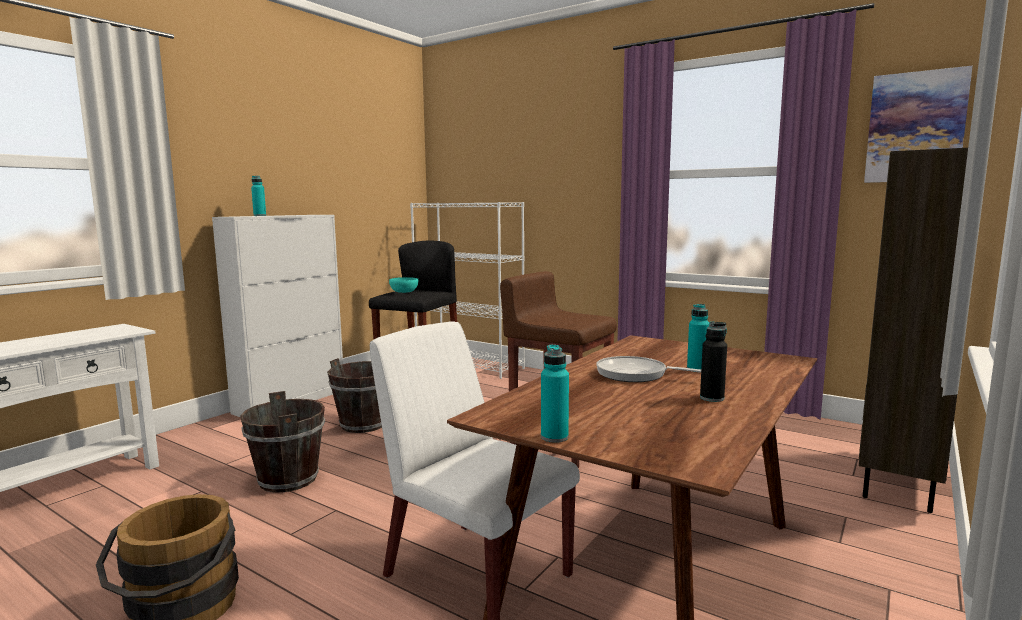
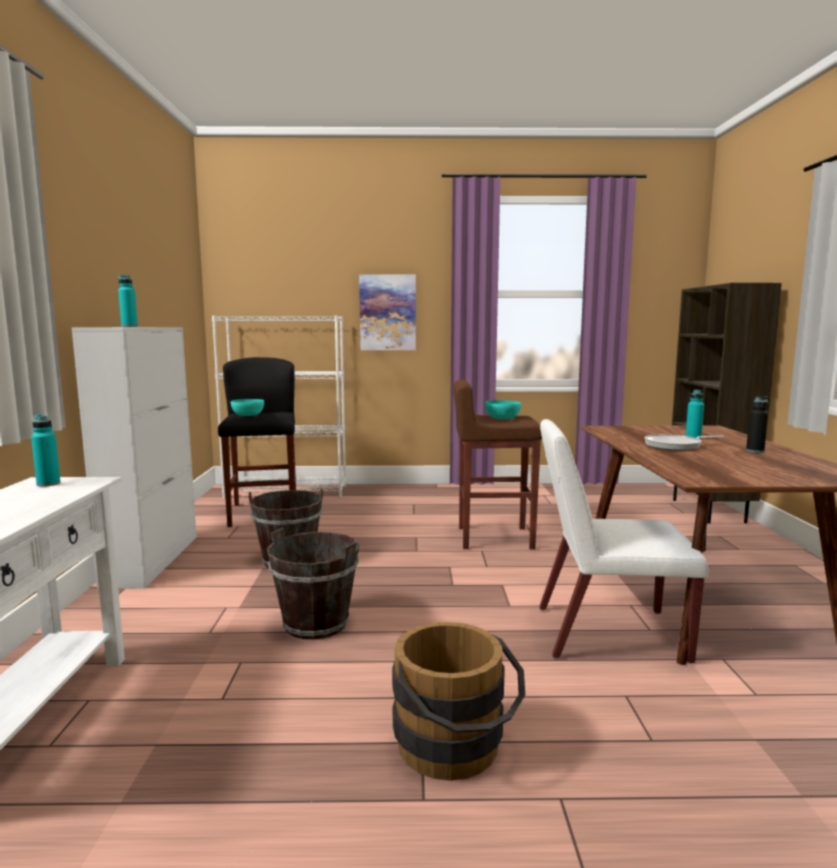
camera: 35 degrees left, 0 degrees up
(554, 437) = (769, 482): turquoise bottle -> turquoise bottle (48, 484)
(569, 317) = (502, 418): none -> turquoise bowl
(915, 127) = (666, 266): picture -> picture (387, 312)

